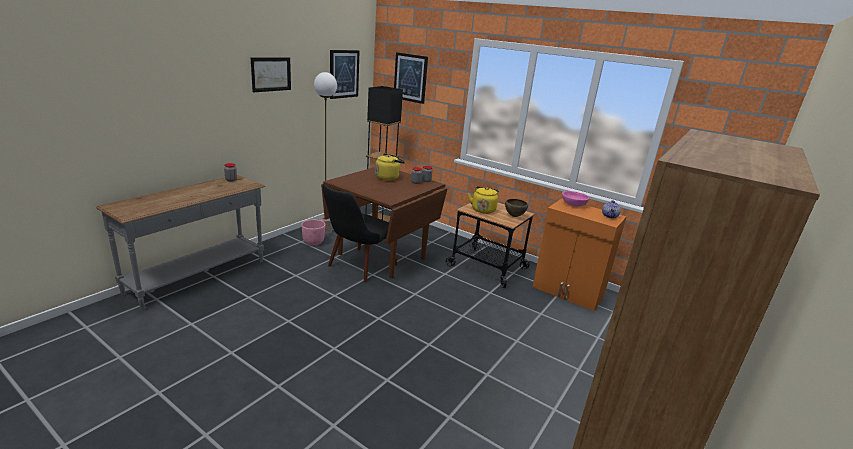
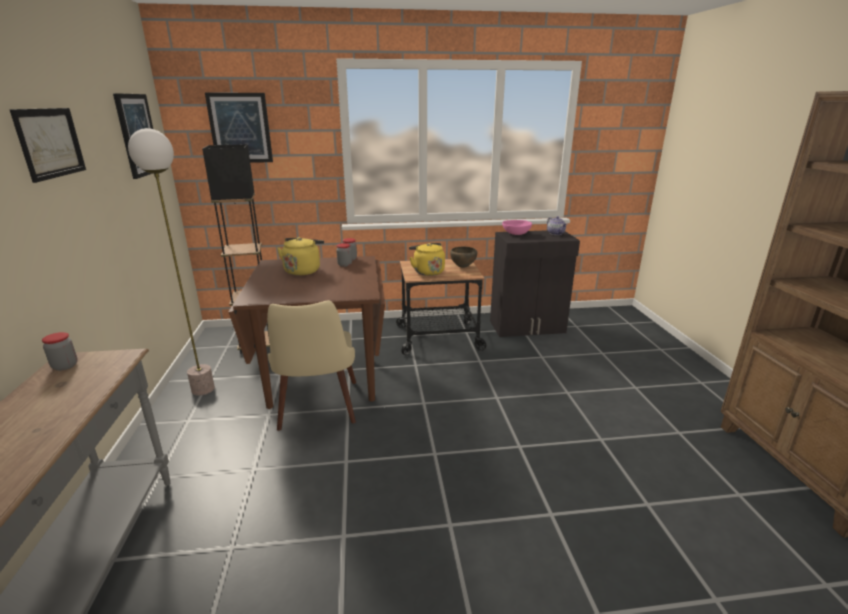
camera: 40 degrees left, 0 degrees up
(313, 242) = (209, 412): pink planter -> none
(357, 268) = (318, 412): black chair -> beige chair
(568, 292) = (528, 327): orange cabinet -> black cabinet

